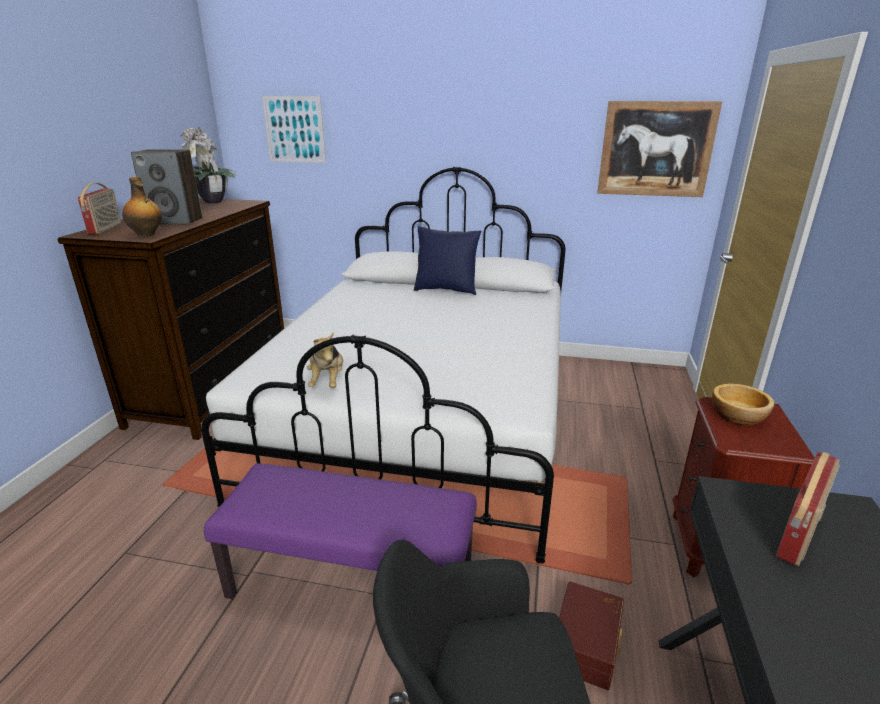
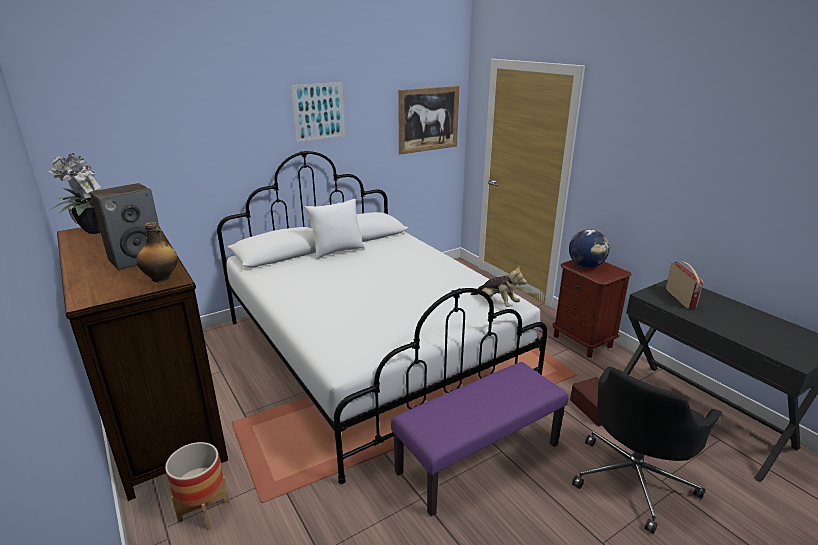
camera: 45 degrees left, 0 degrees up
(106, 229) = (89, 288): radio -> none
(133, 465) = (204, 511): none -> planter
(294, 129) = (134, 138): picture -> picture (319, 111)
(328, 381) = (396, 338): plush toy -> plush toy (497, 303)
(446, 290) = (337, 251): blue pillow -> white pillow
(738, 416) = (586, 266): bowl -> globe

